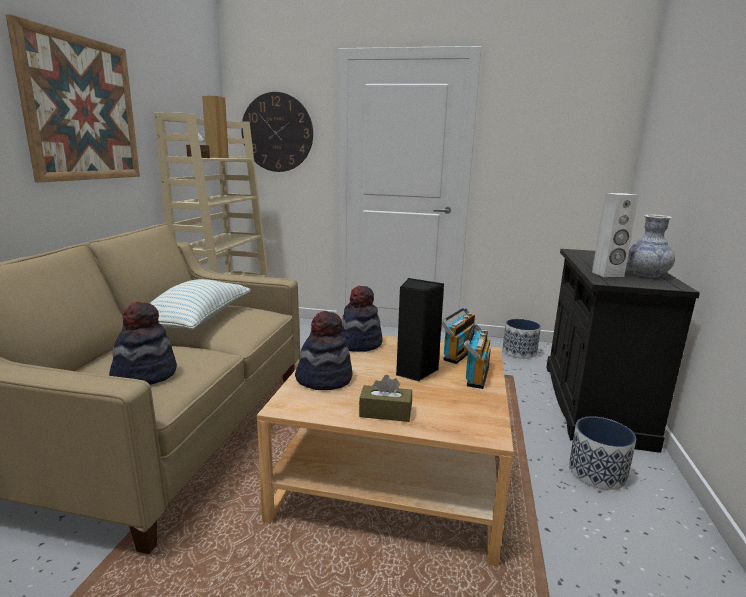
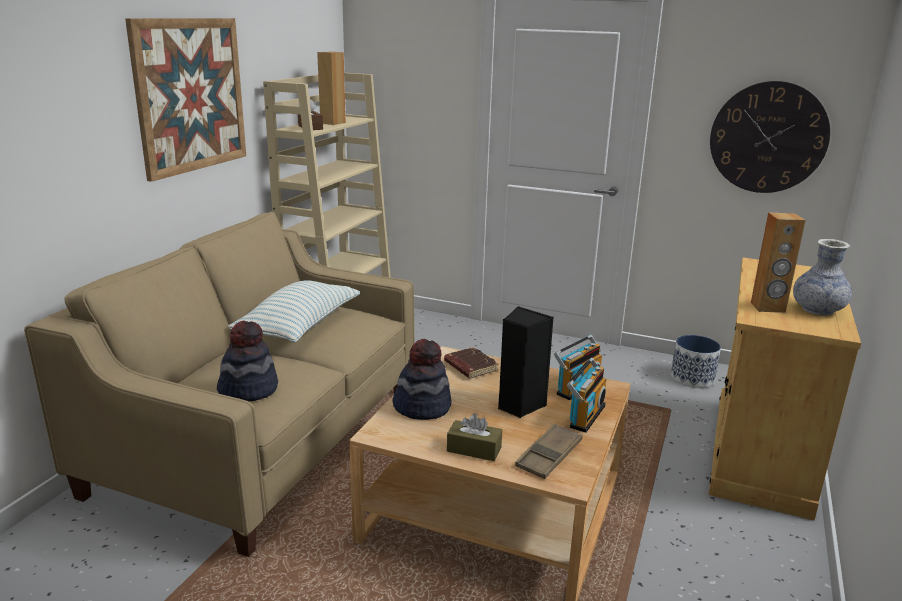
camera: 10 degrees right, 5 degrees up
(277, 132) = (406, 84): wall clock -> wall clock (768, 138)
(359, 344) = (470, 367): hat -> brown book
(459, 412) = (549, 456): none -> brown tray
(593, 403) = (759, 453): black cabinet -> beige cabinet
(597, 473) = (723, 534): planter -> none
(608, 274) = (768, 307): white speaker -> brown speaker

